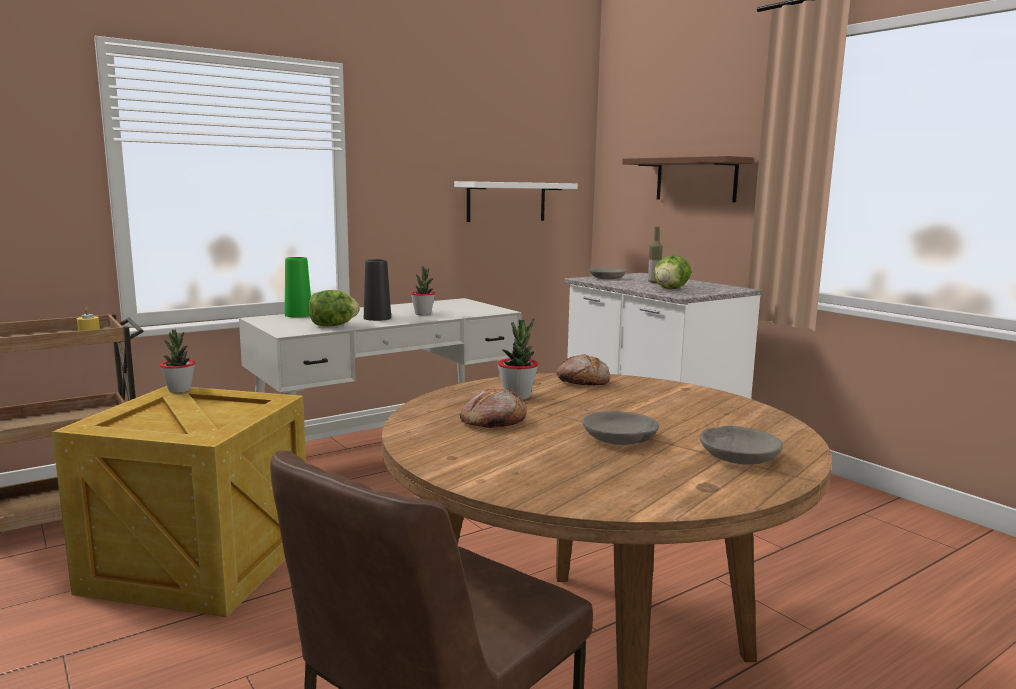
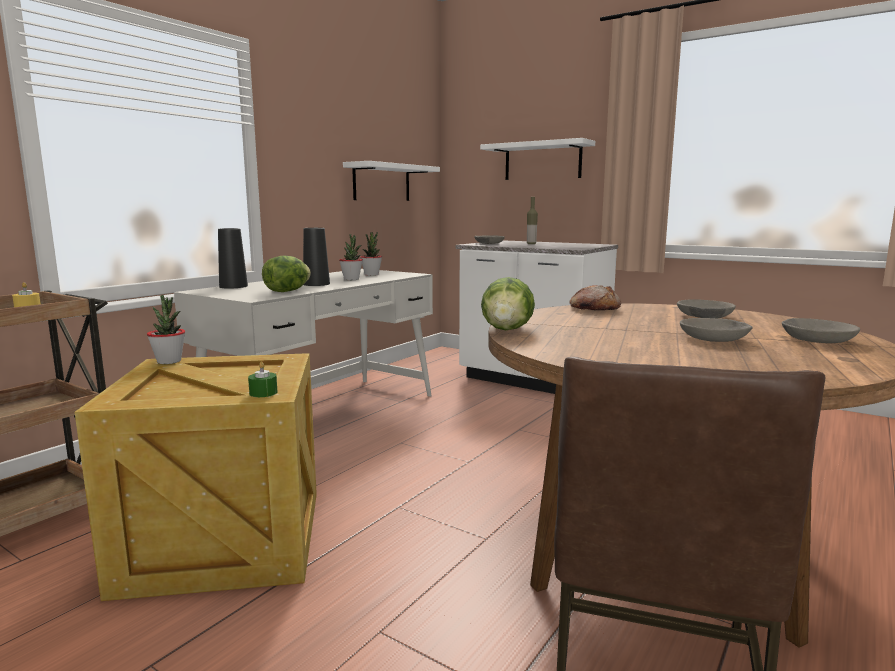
camera: 20 degrees left, 0 degrees up
(203, 434) = (263, 393): none -> green candle
(298, 315) = (233, 286): green vase -> black vase
(493, 422) = (594, 338): bread -> none
(517, 396) = (569, 322): potted plant -> potted plant (371, 275)
(670, 289) = (556, 246): lettuce -> lettuce (507, 330)
(685, 406) = (704, 316): none -> grey bowl
(696, 179) = (542, 161): brown shelf -> white shelf

